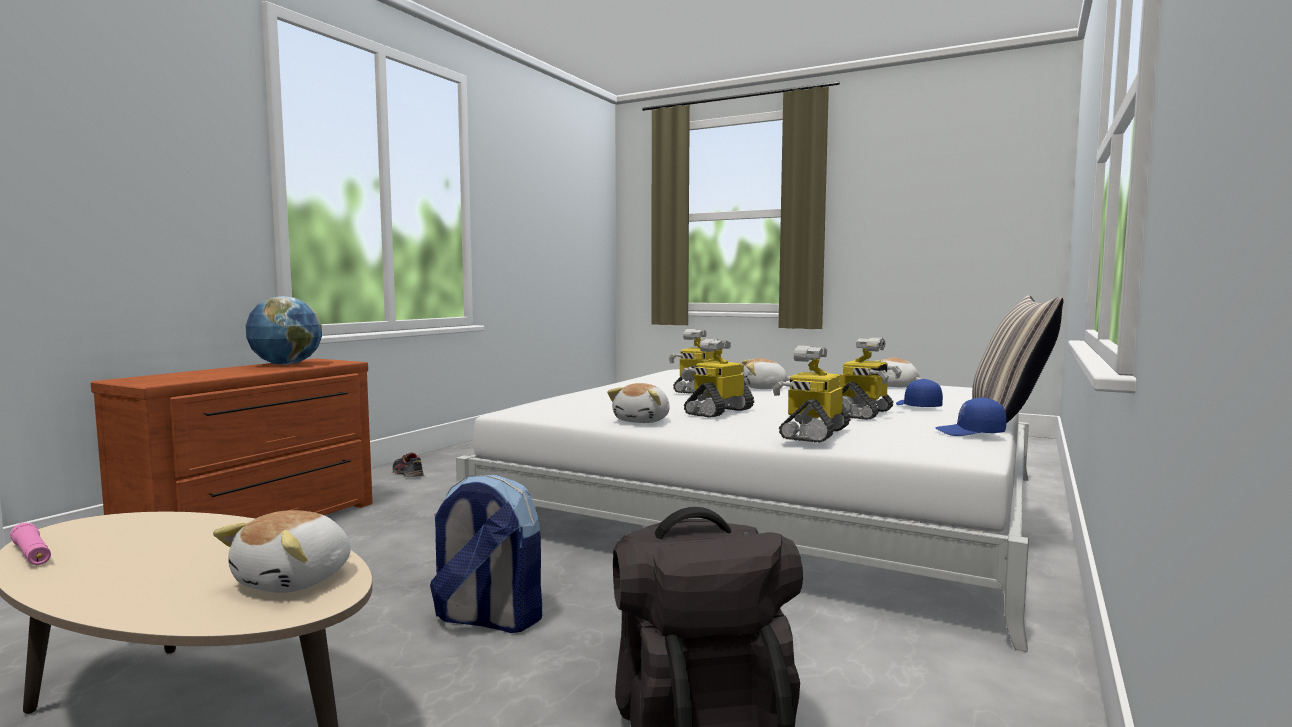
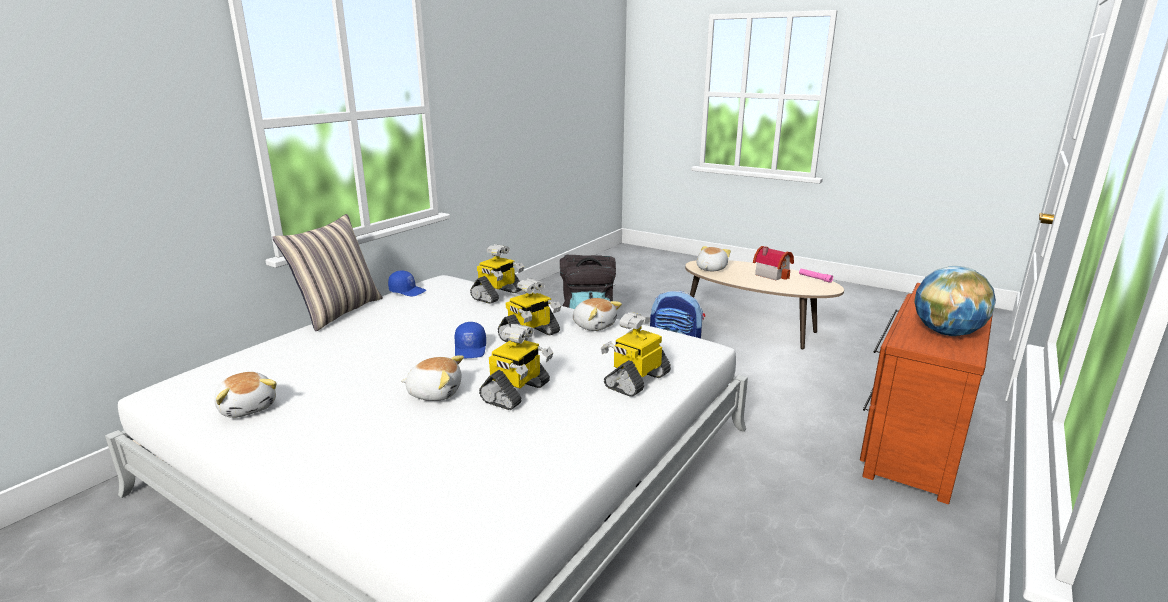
camera: 175 degrees left, 15 degrees up
(128, 565) = (772, 274): none -> toy house
(407, 473) = (913, 565): shoe -> none
(643, 421) = (594, 325): plush toy -> plush toy turned 105 degrees clockwise
(864, 413) = (428, 318): toy robot -> toy robot (636, 380)
(917, 406) = (359, 333): blue cap -> blue cap (471, 349)

